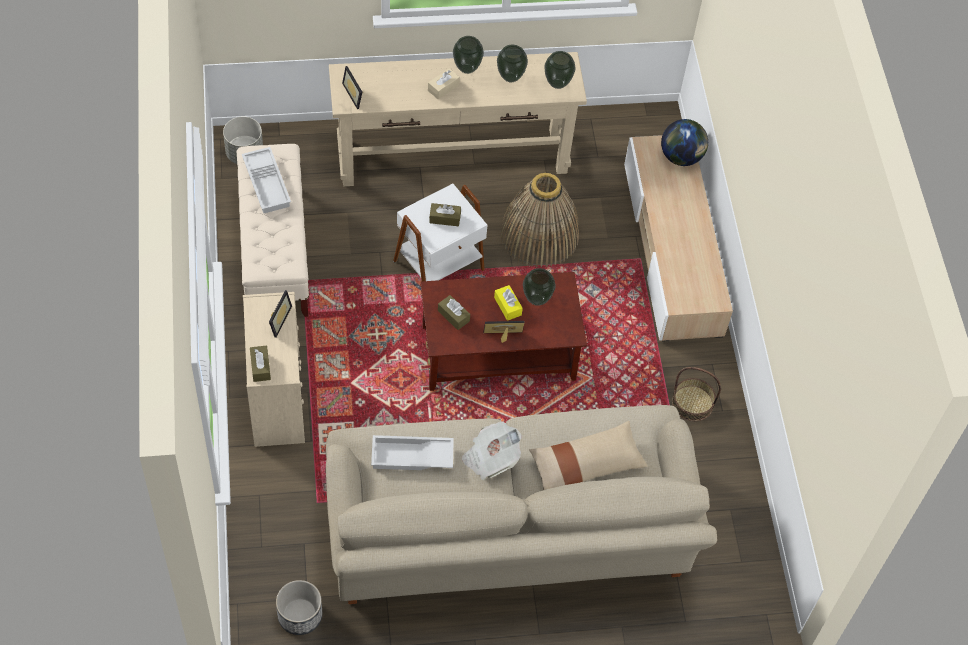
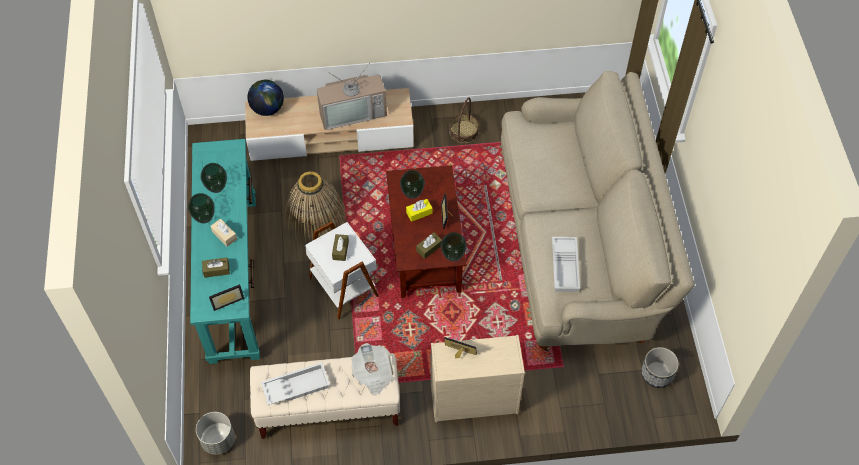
camera: 85 degrees left, 0 degrees up
(260, 367) = (505, 363): brown tissue box -> brown tissue box (216, 270)
(453, 157) = (233, 277): beige console table -> turquoise console table
(490, 458) = (561, 217): newspaper -> newspaper (373, 374)
(557, 84) = (226, 156): vase -> vase (453, 256)
(586, 464) = (560, 161): beige pillow -> none
(685, 247) = (352, 111): none -> television

